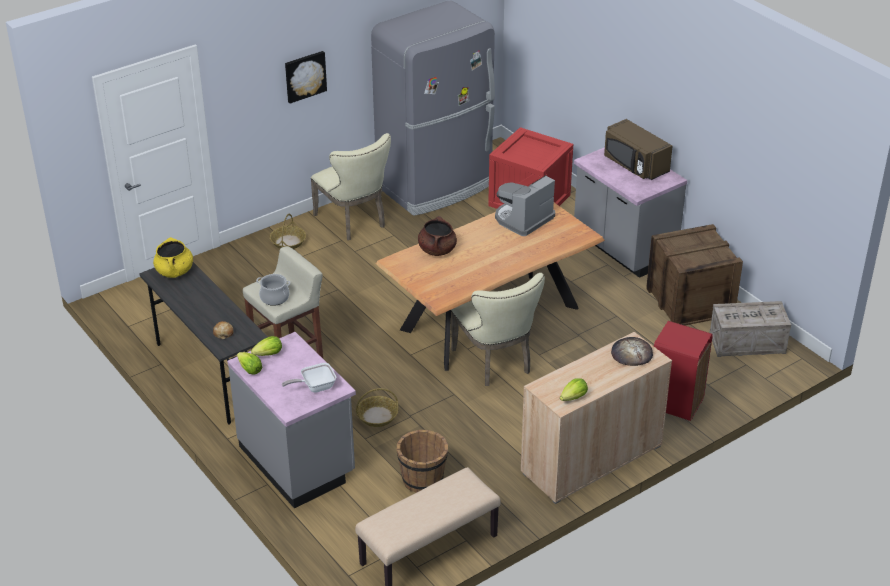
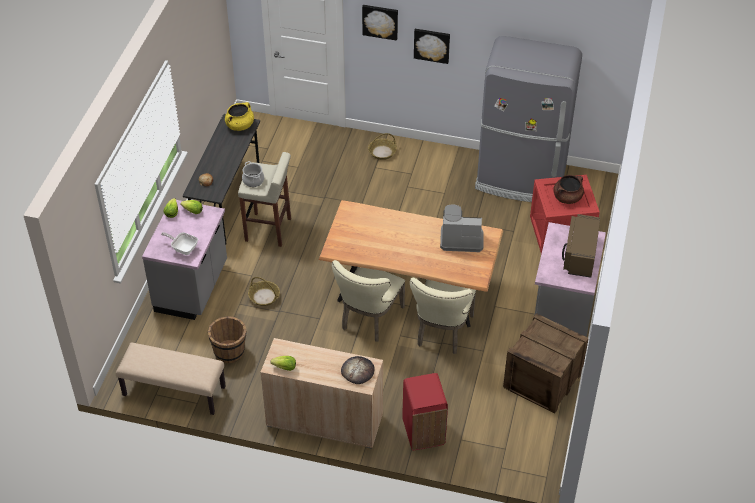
camera: 50 degrees right, 10 degrees up
(245, 74) = (380, 21): none -> picture
(354, 222) = (436, 167): beige chair -> beige chair (442, 333)
(437, 250) = (381, 219): brown cooking pot -> brown cooking pot (567, 197)
(748, 342) = (531, 437): crate -> none

